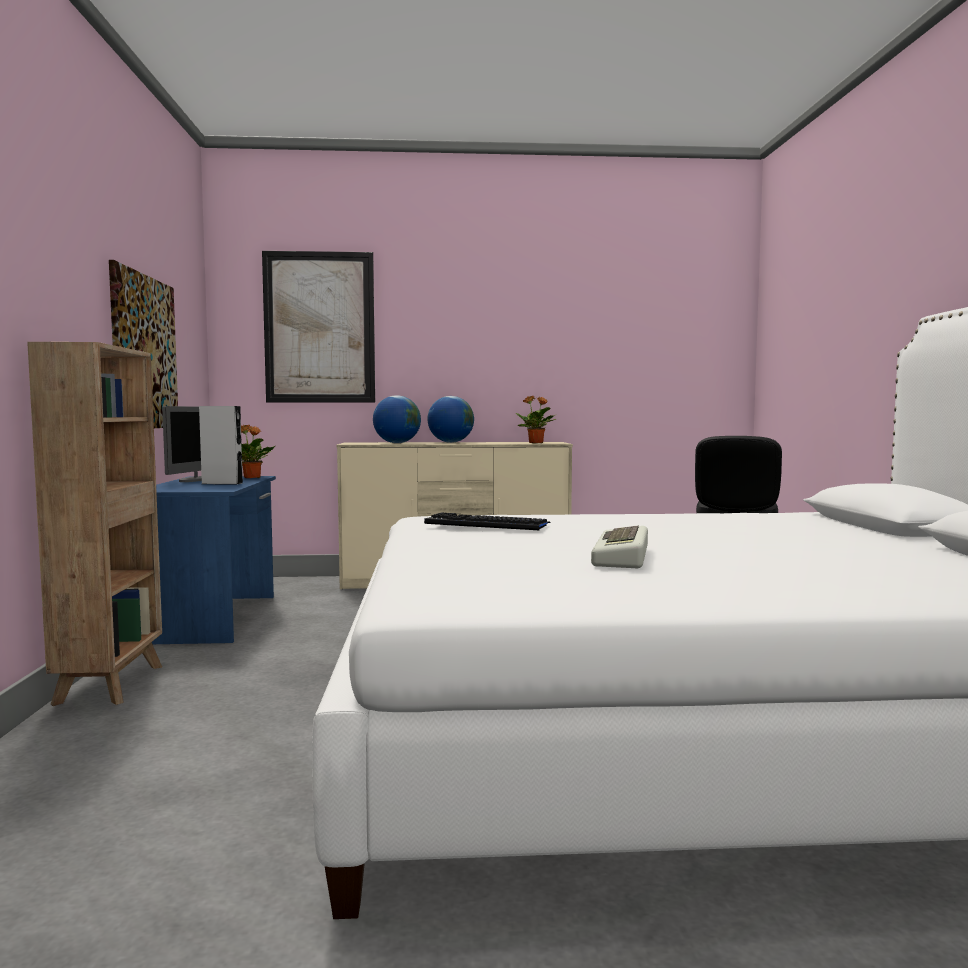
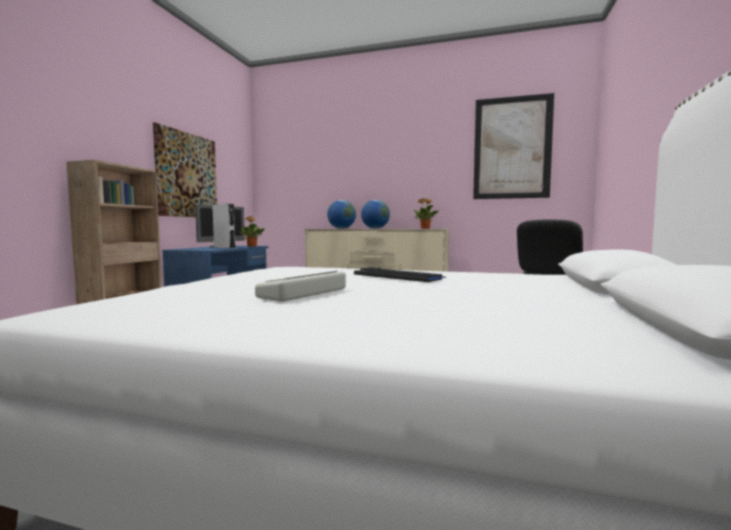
camera: 20 degrees right, 0 degrees up
(319, 327) = (307, 162): picture -> picture (512, 148)
(486, 524) = (287, 270): keyboard -> keyboard (397, 276)

